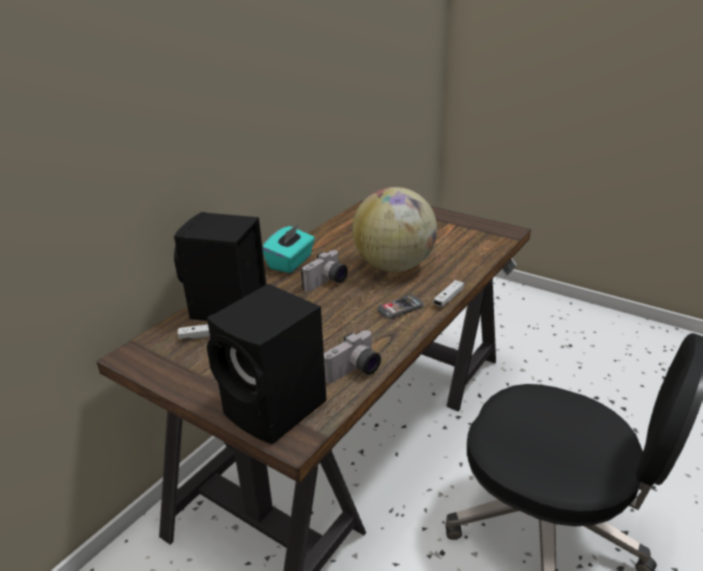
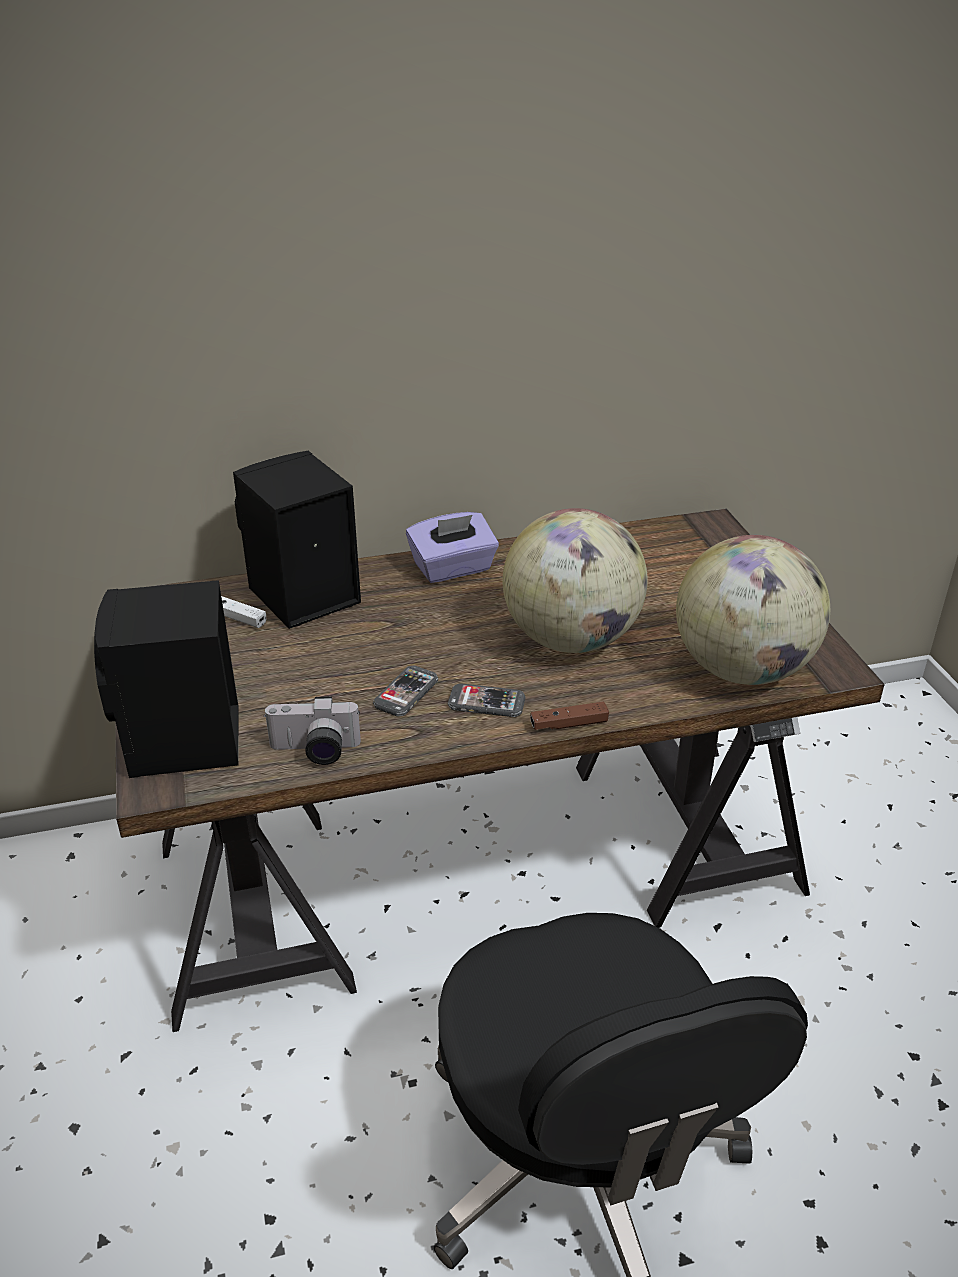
camera: 40 degrees right, 5 degrees up
(291, 262) = (453, 568): turquoise tissue box -> purple tissue box
(327, 283) = (454, 619): camera -> none
(356, 323) = (406, 693): none -> phone
(448, 298) = (569, 724): white game controller -> brown game controller
(478, 246) = (742, 669): none -> globe

